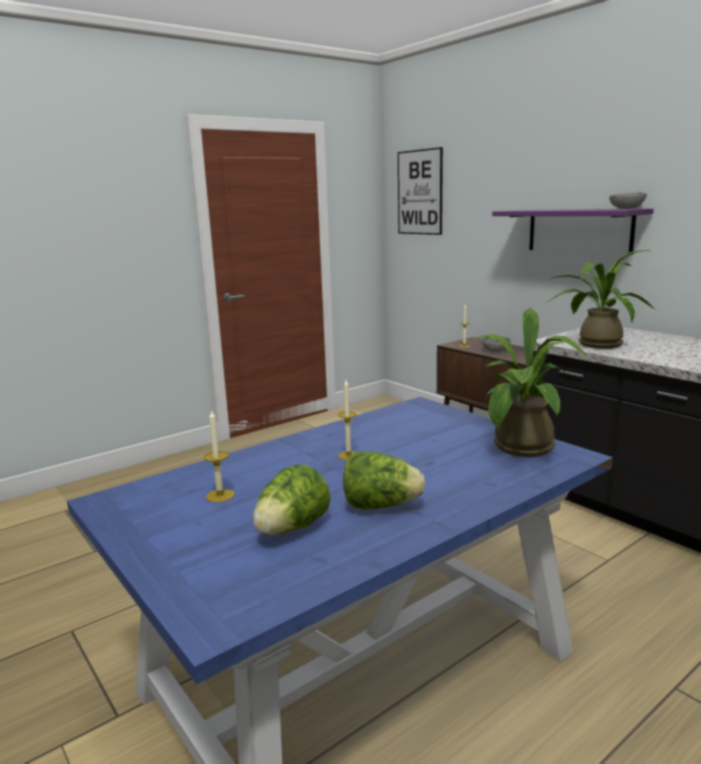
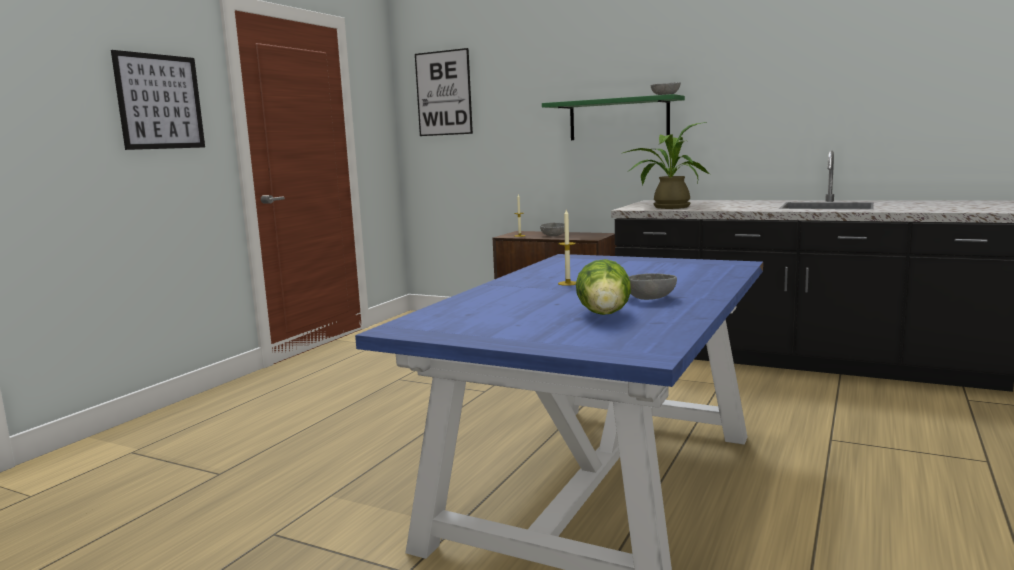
camera: 25 degrees left, 5 degrees down
(124, 218) = (160, 102): none -> picture
(220, 495) = (503, 312): candle -> none
(380, 506) = (648, 298): lettuce -> grey bowl
(520, 450) = (695, 266): potted plant -> none
(579, 230) = (618, 119): purple shelf -> green shelf

